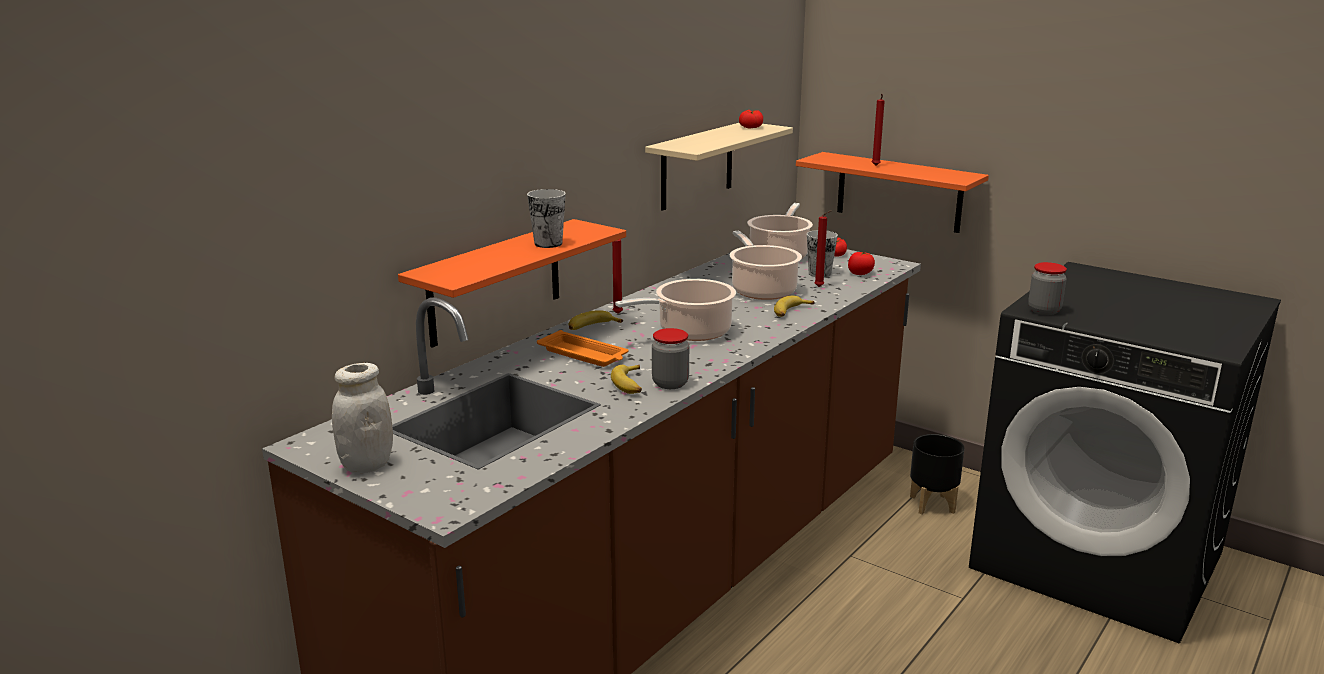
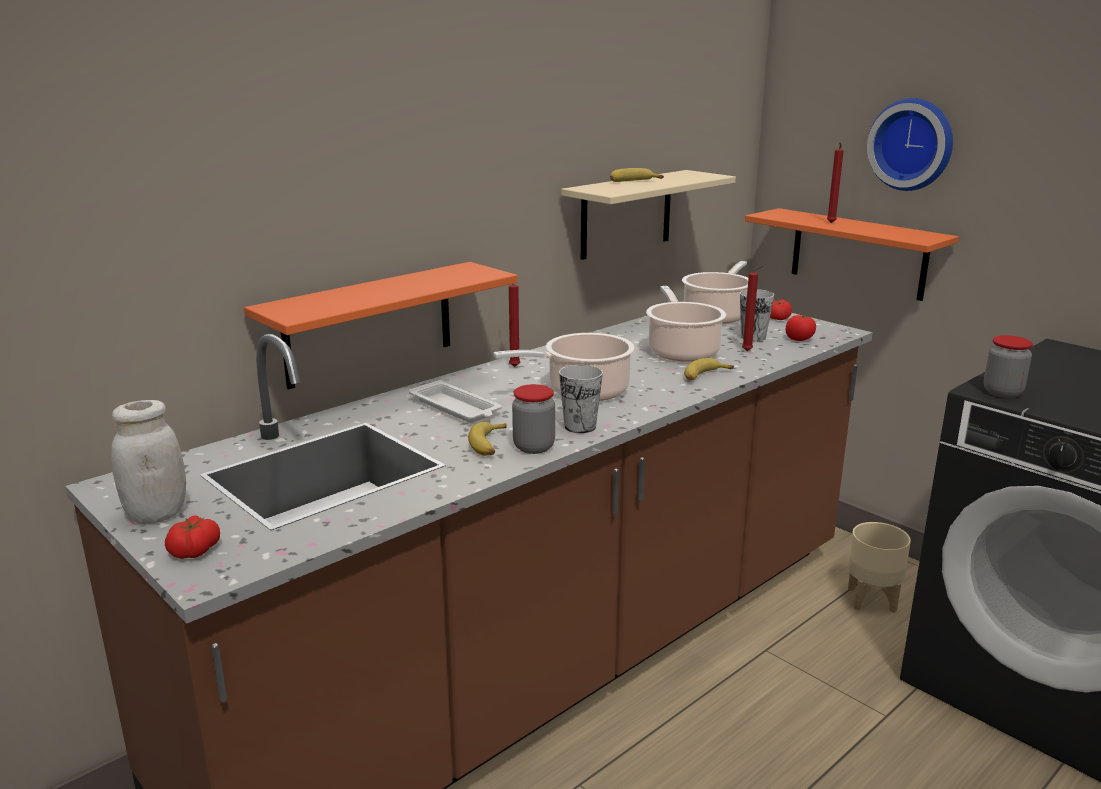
camera: 10 degrees right, 0 degrees up
(548, 244) = (423, 284): cup -> cup (580, 426)
(584, 354) = (456, 408): orange tray -> white tray
(591, 327) = (480, 379): banana -> banana (632, 182)
(750, 127) = (689, 175): tomato -> tomato (194, 550)
(933, 504) = (872, 600): black planter -> beige planter
(944, 94) = (912, 144): none -> wall clock

